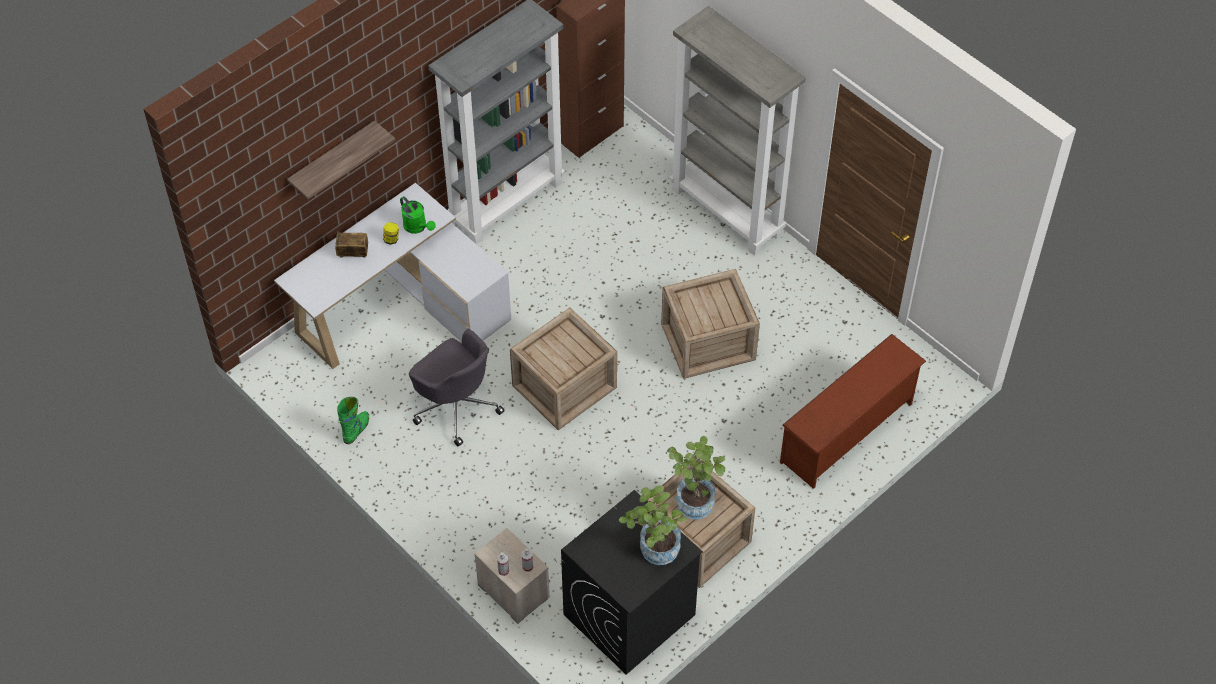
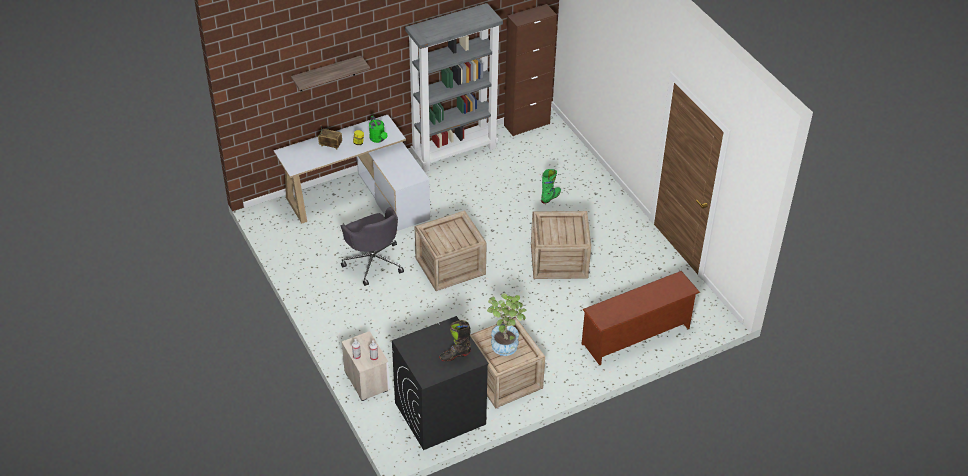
camera: 15 degrees right, 10 degrees down
(356, 430) = (302, 262): green boot -> green boot (550, 197)
(654, 551) = (455, 355): potted plant -> black boot
(728, 211) = (602, 187): grey bookcase -> none

